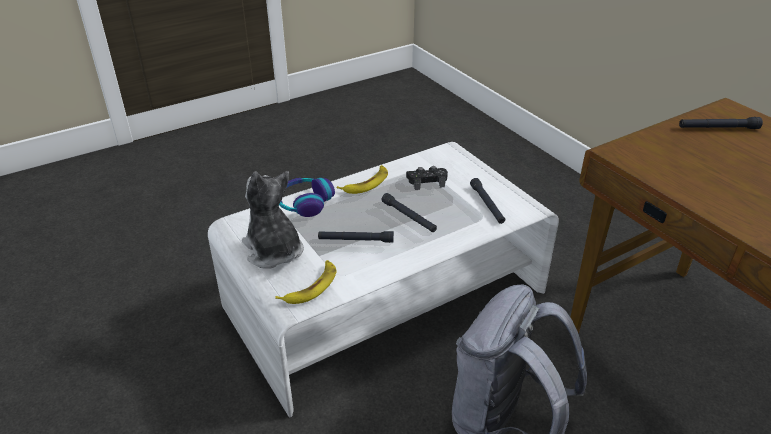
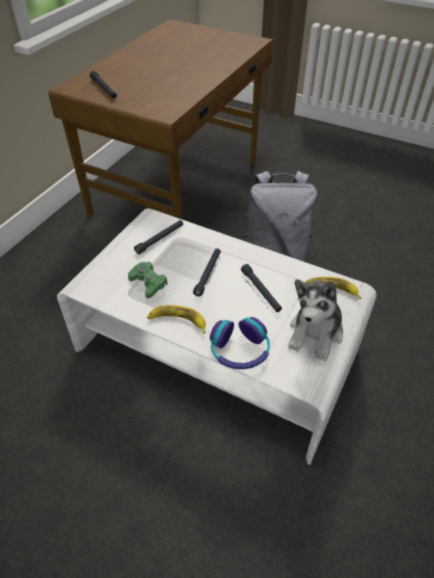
camera: 120 degrees left, 10 degrees up
(427, 181) = (148, 283): black game controller -> green game controller

